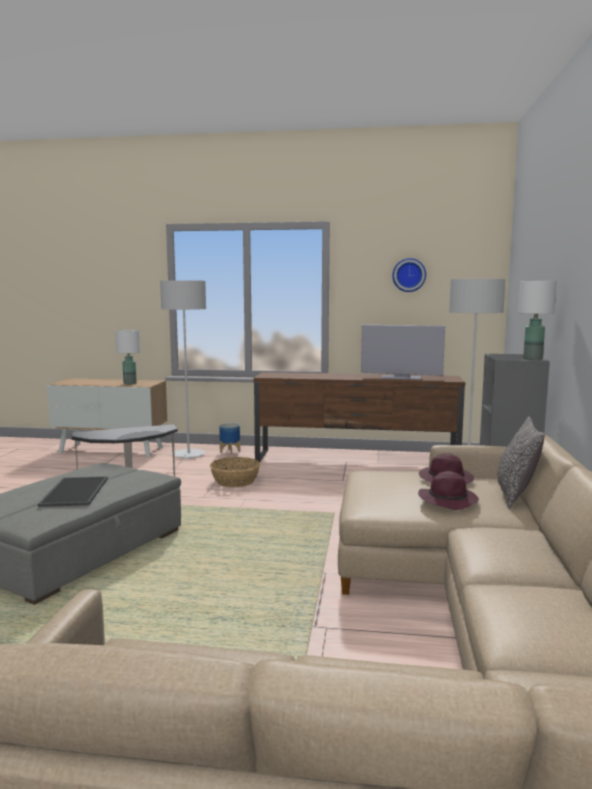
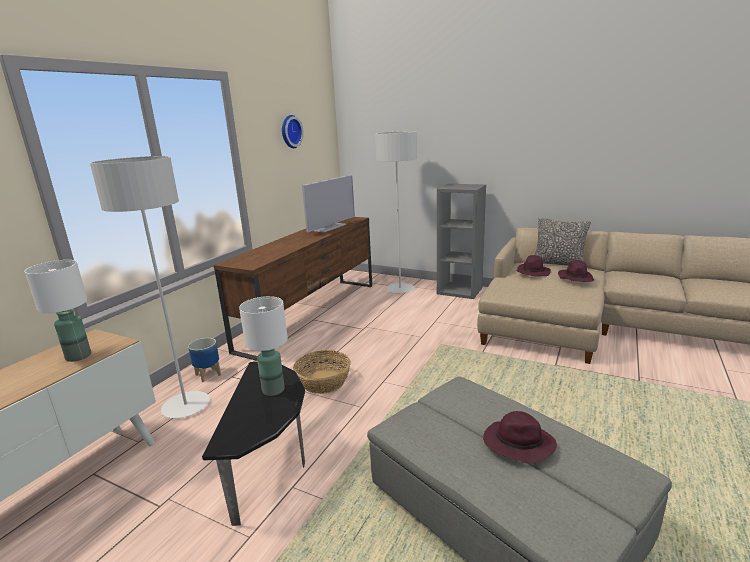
camera: 70 degrees left, 10 degrees up
(74, 491) = (517, 444): tray -> purple hat
(532, 359) = (476, 185): white table lamp -> white table lamp (273, 390)

